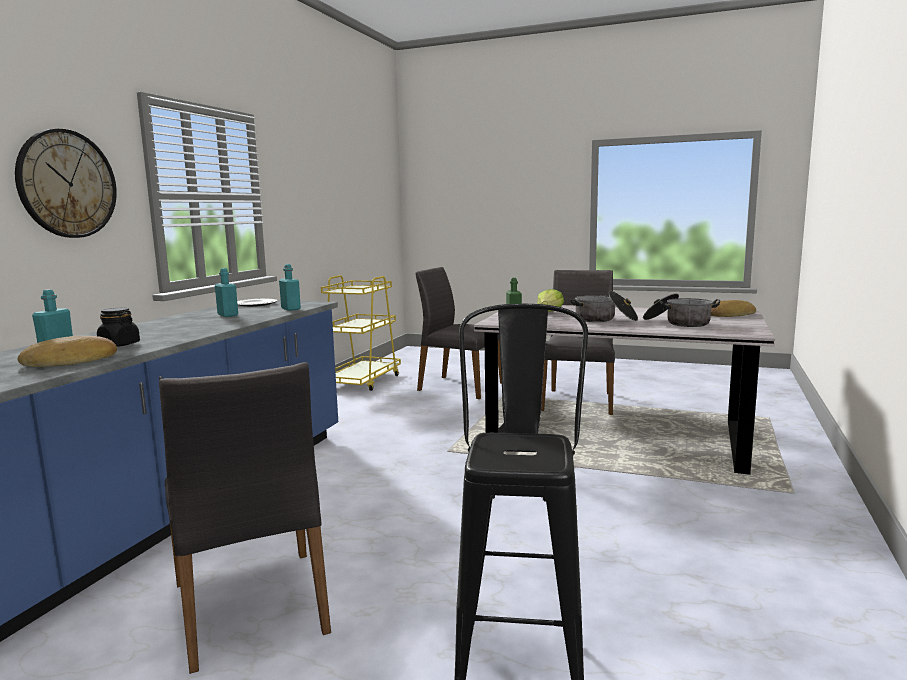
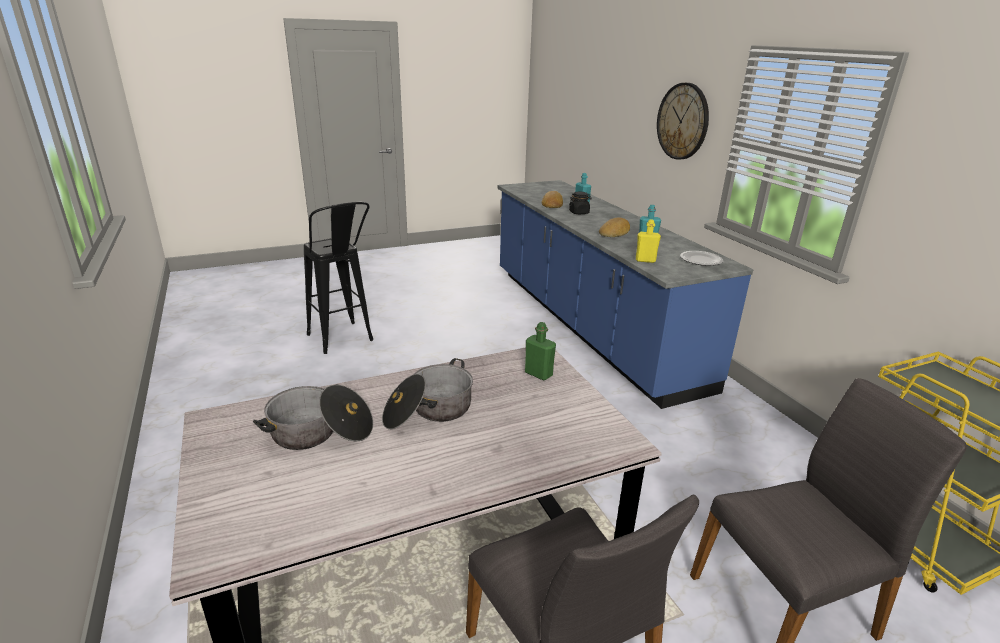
camera: 135 degrees right, 15 degrees up
(252, 607) = (466, 318): grey chair -> none
(291, 309) = (645, 260): turquoise bottle -> yellow bottle
(549, 312) = (536, 418): lettuce -> none
(728, 315) = (242, 520): bread -> bread (615, 232)

